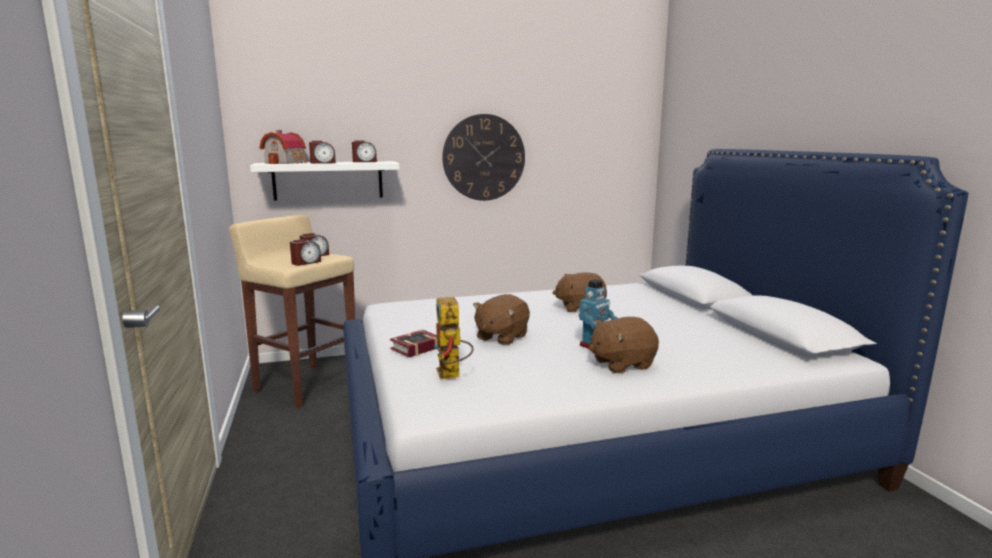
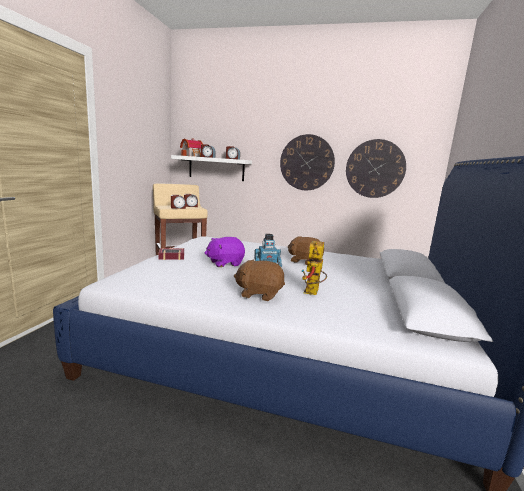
camera: 30 degrees right, 0 degrees up
(452, 375) = (156, 272): toy robot -> toy robot (312, 293)
(501, 337) = (225, 263): brown plush toy -> purple plush toy
(578, 159) = (375, 169): none -> wall clock

